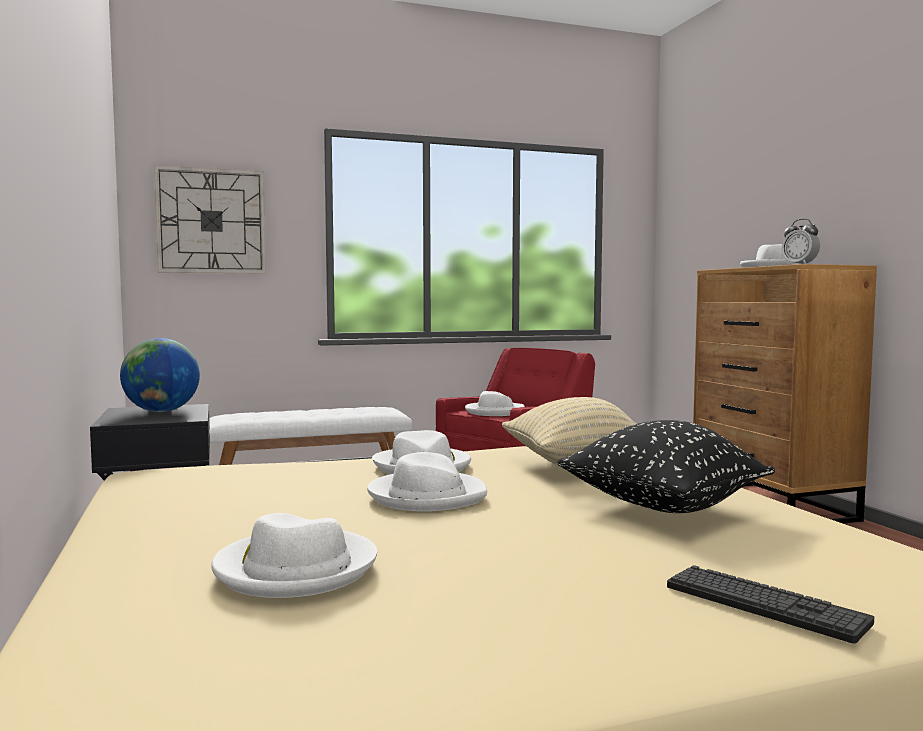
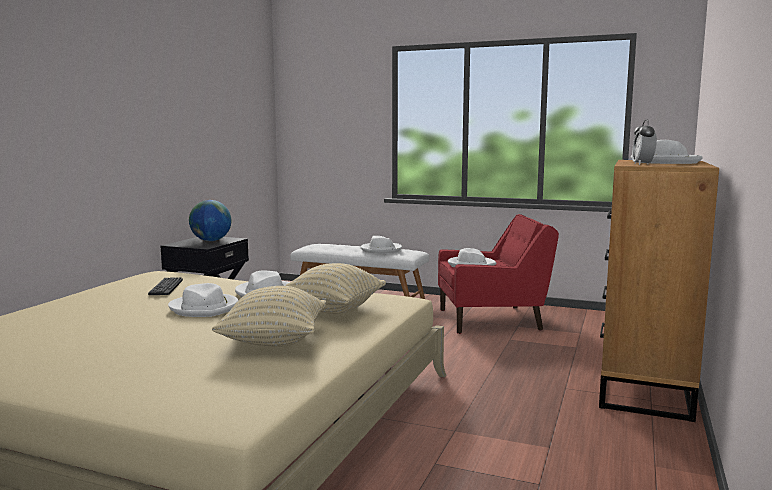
camera: 40 degrees right, 5 degrees up
(211, 221) = (323, 117): wall clock -> none
(295, 568) = (69, 325): white hat -> white hat (381, 250)
(662, 509) = (274, 342): black pillow -> beige pillow
(764, 604) = (135, 387): keyboard -> keyboard (166, 287)

